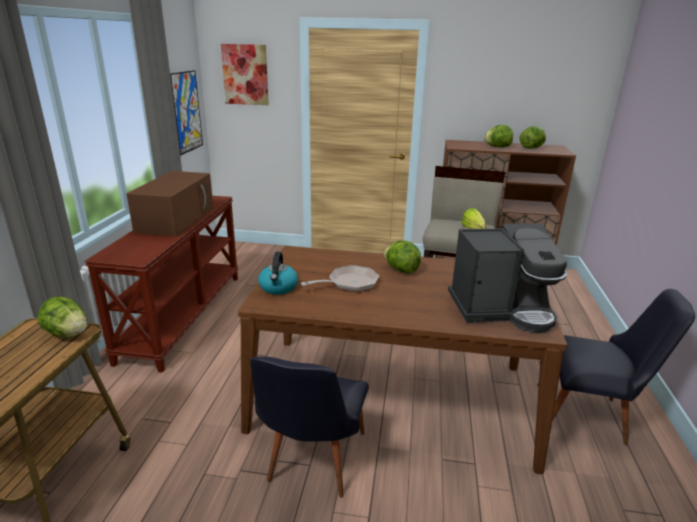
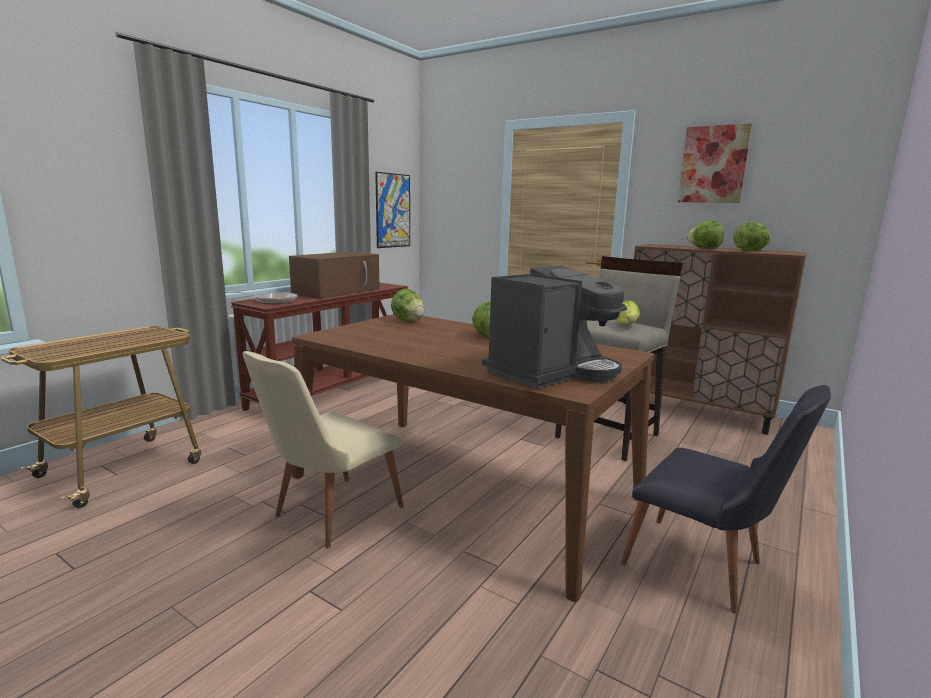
camera: 25 degrees right, 10 degrees down
(67, 334) = (162, 336): lettuce -> lettuce (408, 321)
(245, 74) = (455, 179): picture -> picture (713, 164)
(278, 287) = (349, 330): kettle -> none
(311, 464) = (327, 515): black chair -> beige chair
(349, 283) = (418, 336): frying pan -> frying pan (272, 301)
(501, 310) = (552, 372): coffee machine -> coffee machine turned 60 degrees counterclockwise

